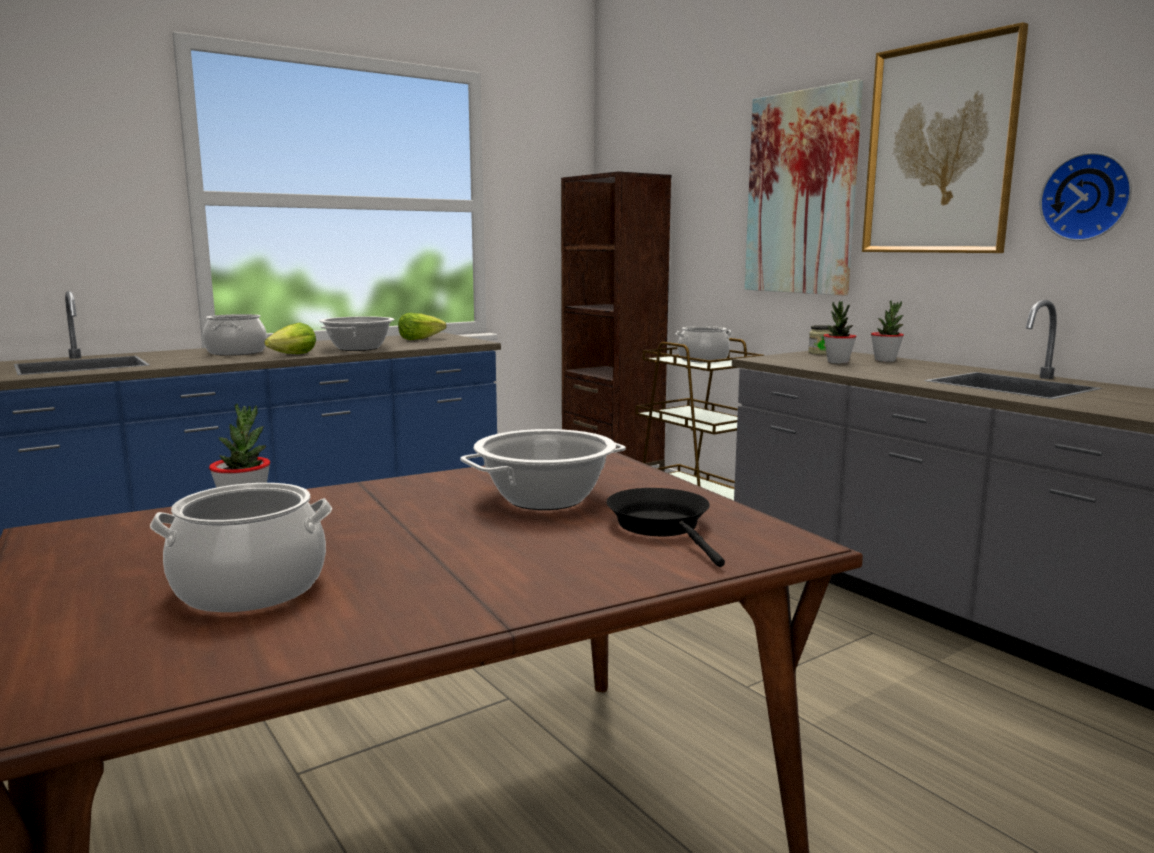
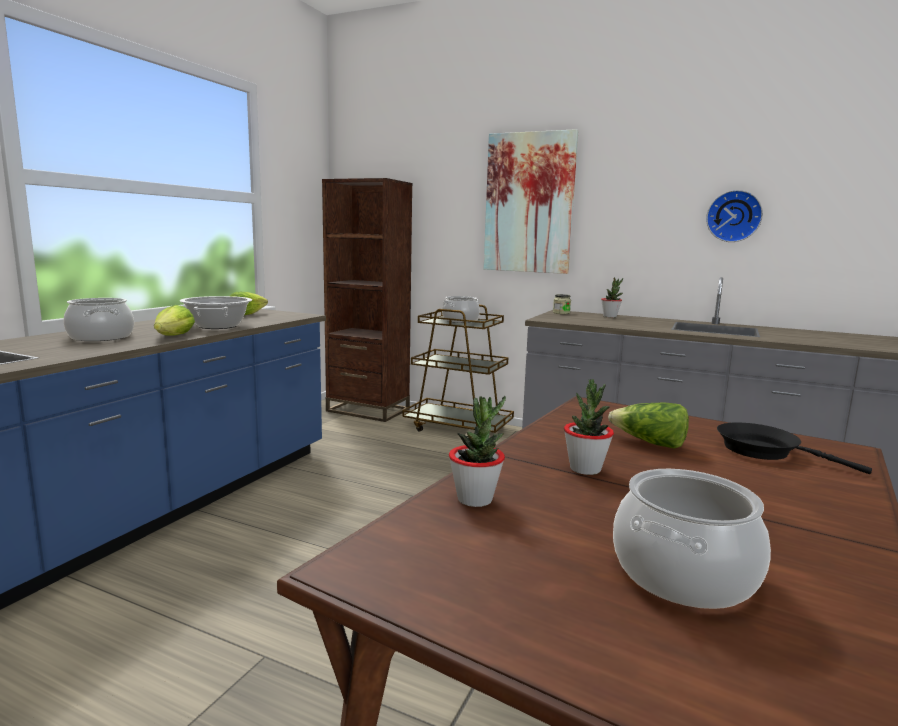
camera: 30 degrees left, 0 degrees up
(545, 499) = (649, 443): cooking pot -> lettuce
(838, 362) = (591, 319): potted plant -> potted plant (585, 469)
(939, 149) = (636, 180): picture -> none

